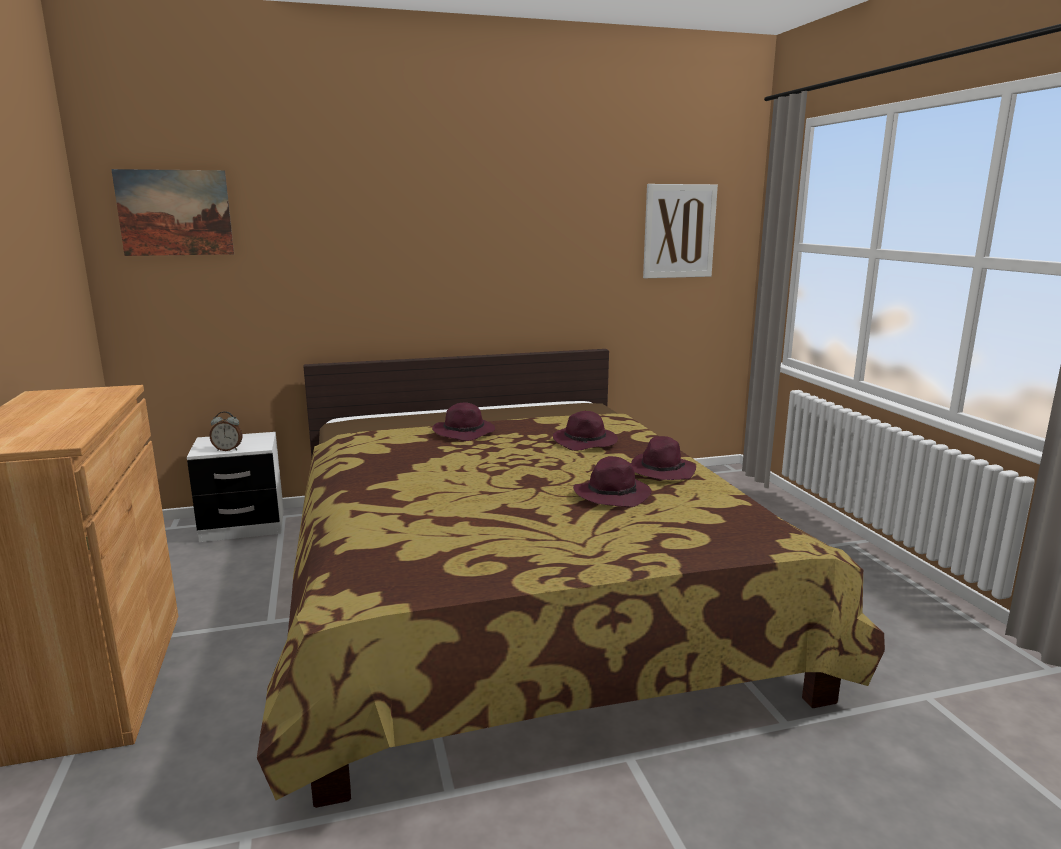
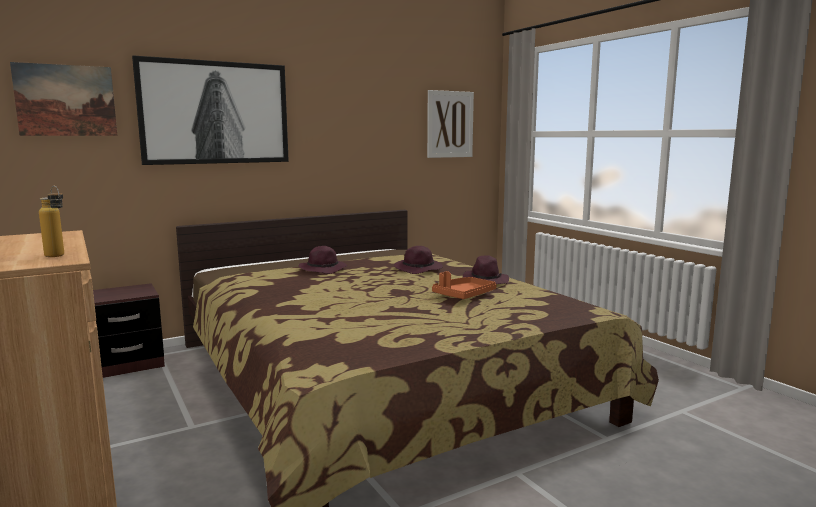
camera: 15 degrees left, 5 degrees down
(61, 433) = (58, 256): none -> bottle
(228, 449) = (119, 297): alarm clock -> none
(243, 526) = (127, 364): white nightstand -> brown nightstand
(353, 223) = (215, 113): none -> picture
(612, 495) = (463, 295): purple hat -> orange tray

